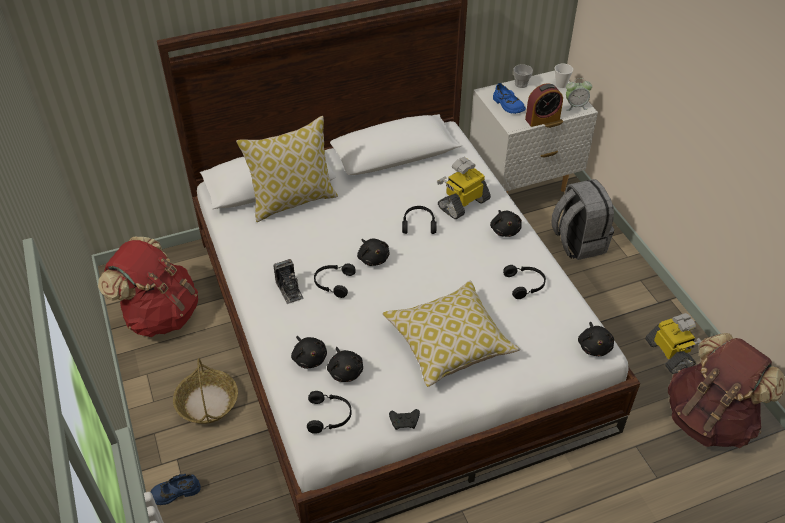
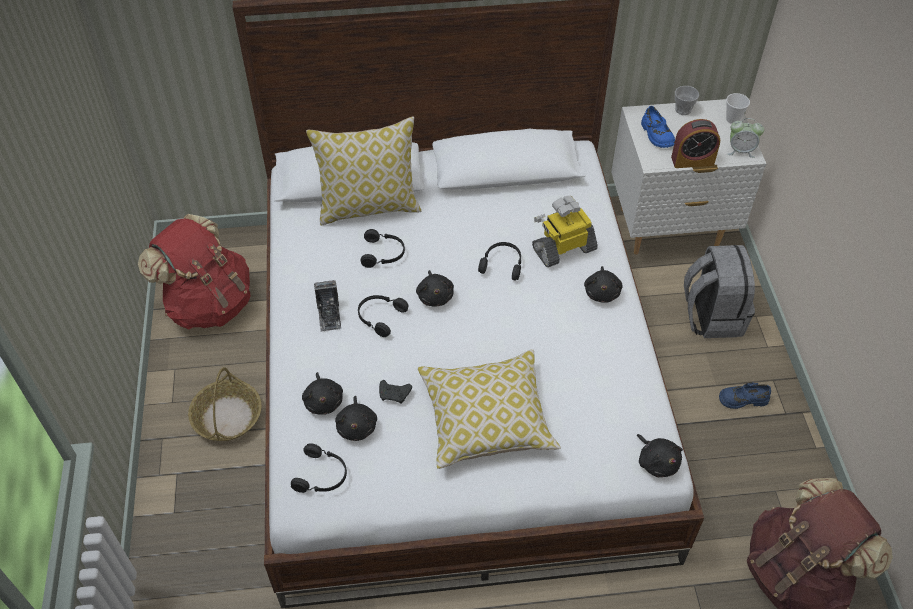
camera: 15 degrees right, 5 degrees up
(175, 492) = (164, 510): blue shoe -> blue shoe (743, 399)
(405, 421) = (403, 502): black game controller -> black game controller (395, 394)
(525, 284) = (601, 366): black headphones -> black headphones (383, 254)
(594, 346) = (657, 462): black plush toy -> black plush toy turned 45 degrees counterclockwise
(670, 354) = (777, 481): toy robot -> none

